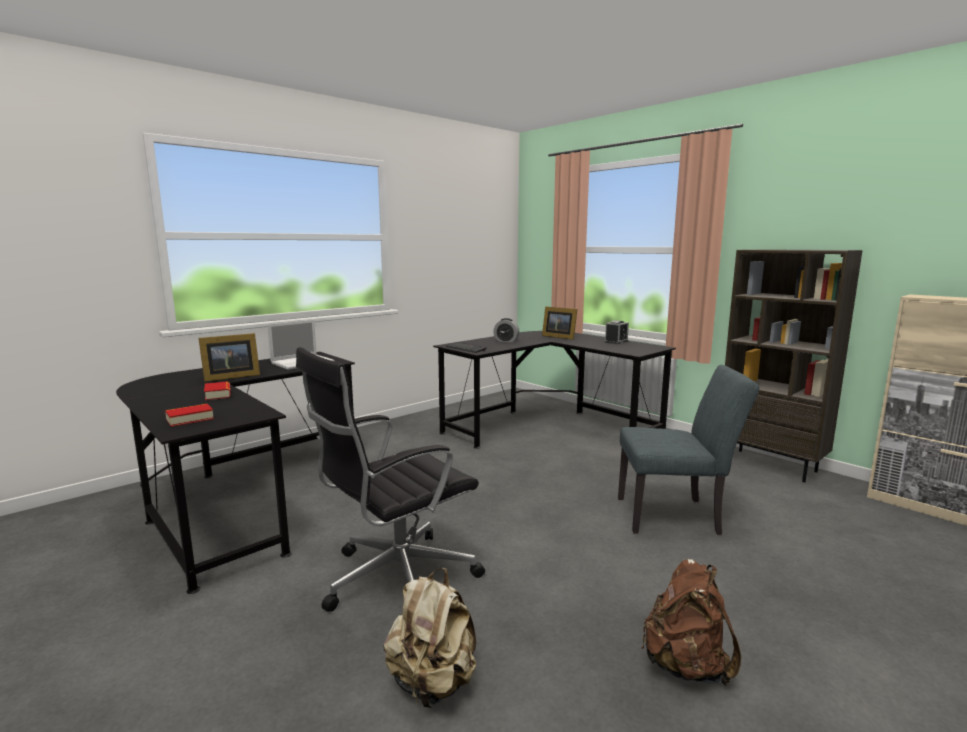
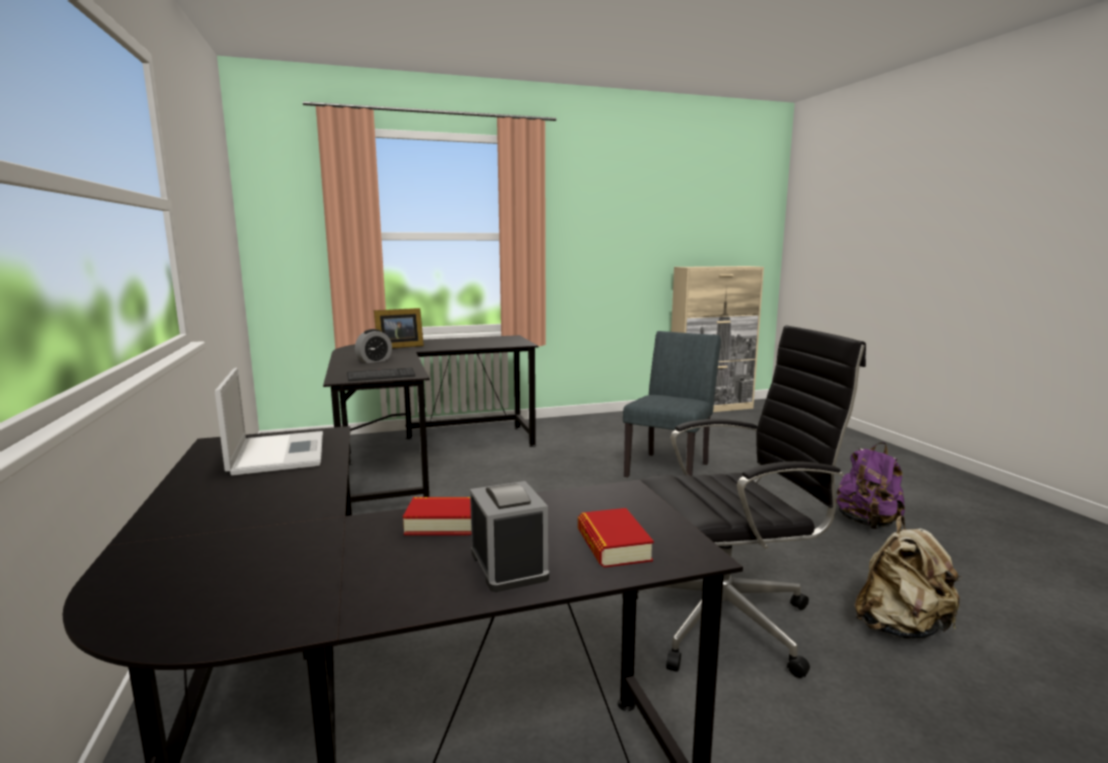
camera: 65 degrees left, 0 degrees up
(229, 377) = (294, 513): picture frame -> none
(395, 580) = (726, 619): black office chair -> black office chair turned 90 degrees counterclockwise
(616, 341) = (463, 340): alarm clock -> alarm clock (508, 565)
(685, 665) = (867, 523): brown backpack -> purple backpack
(771, 465) = (612, 418): brown bookcase -> none

